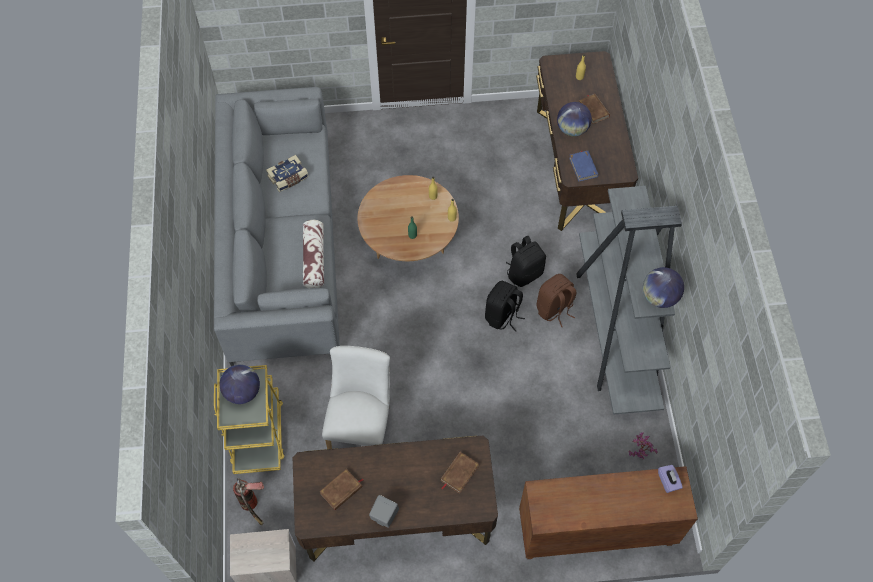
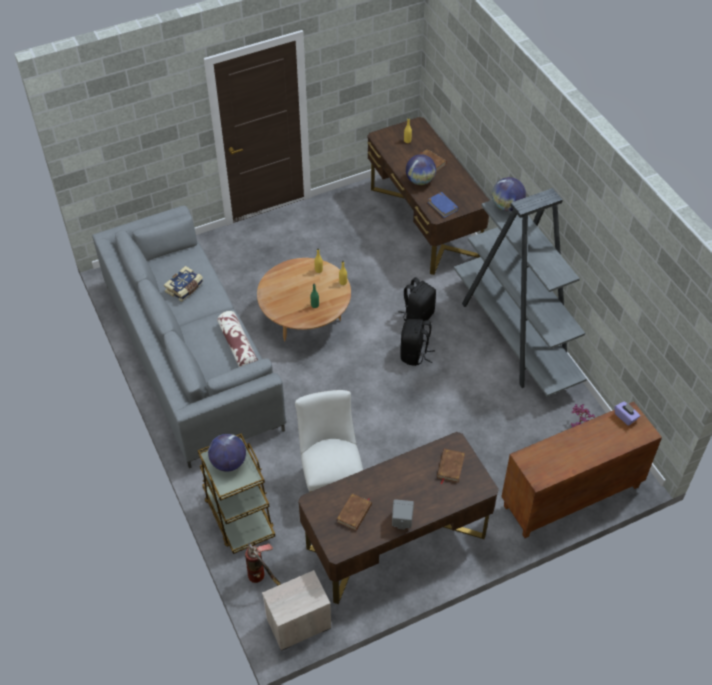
camera: 20 degrees left, 10 degrees down
(258, 434) = (239, 515): yellow cart -> brown cart
(554, 309) = (456, 336): brown backpack -> none
(659, 297) = (561, 270): globe -> globe (507, 206)

